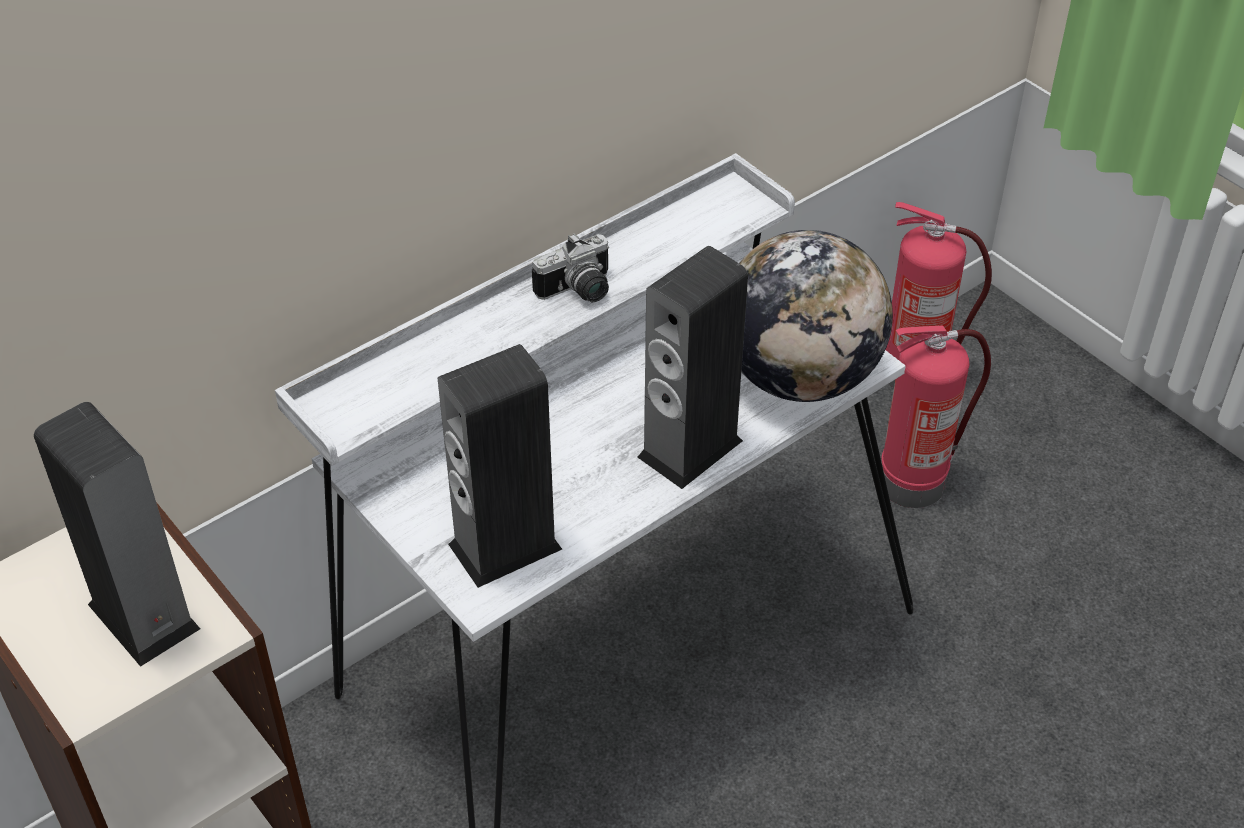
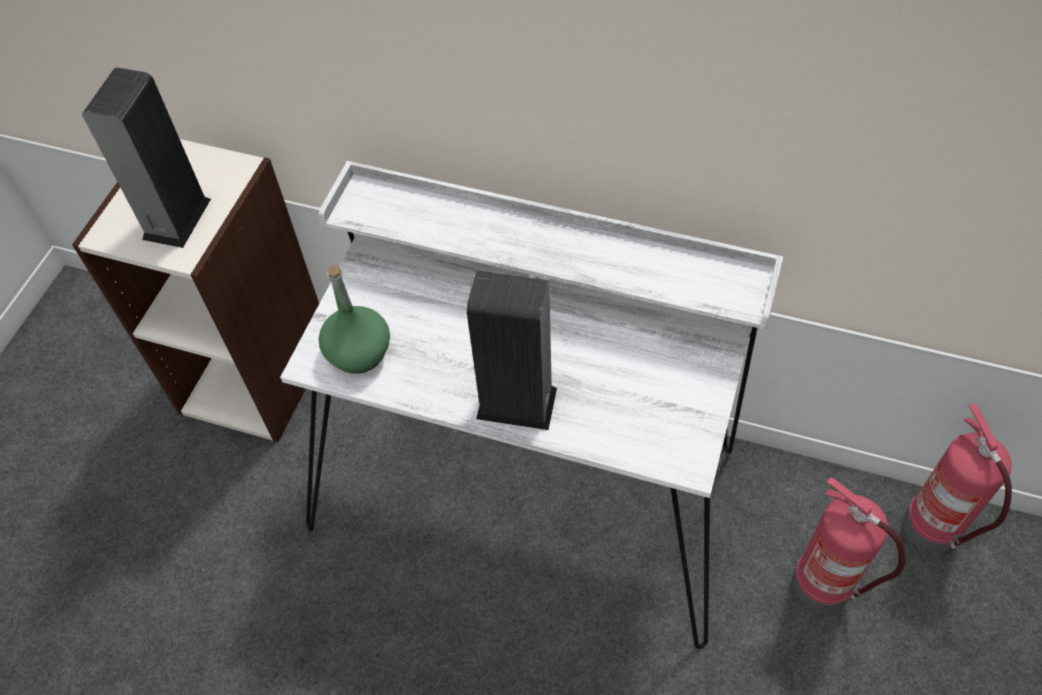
camera: 60 degrees right, 10 degrees up
(505, 546) = (359, 352): speaker -> green bottle
(579, 292) = (564, 253): camera -> none
(800, 376) = (640, 431): globe -> none

